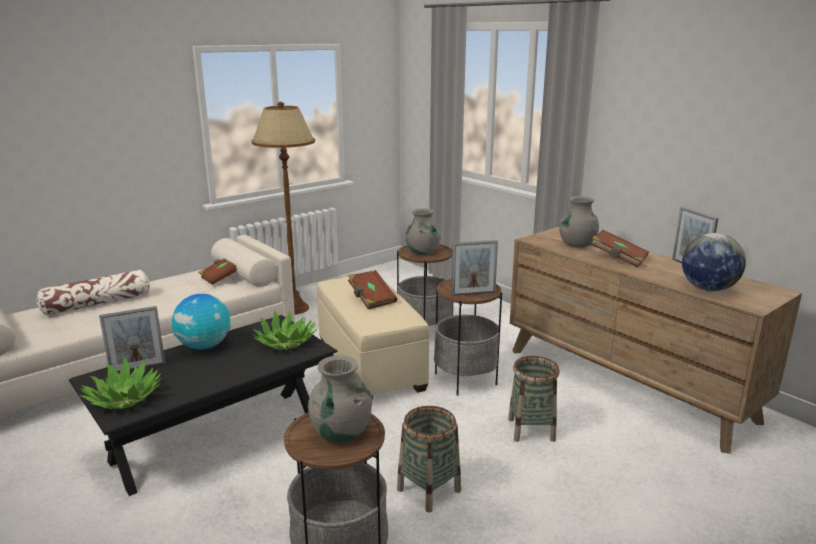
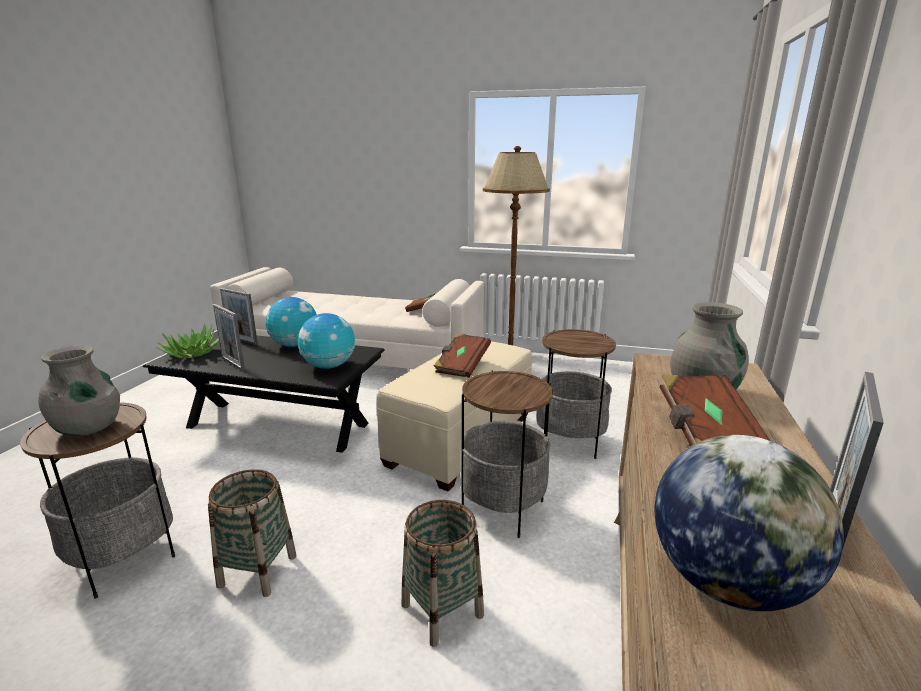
camera: 55 degrees right, 0 degrees up
(97, 304) = (334, 300): pillow -> none
(285, 342) = (329, 366): potted plant -> globe
(422, 252) = (572, 340): grey vase -> none
(473, 293) = (493, 395): picture frame -> picture frame (233, 364)

